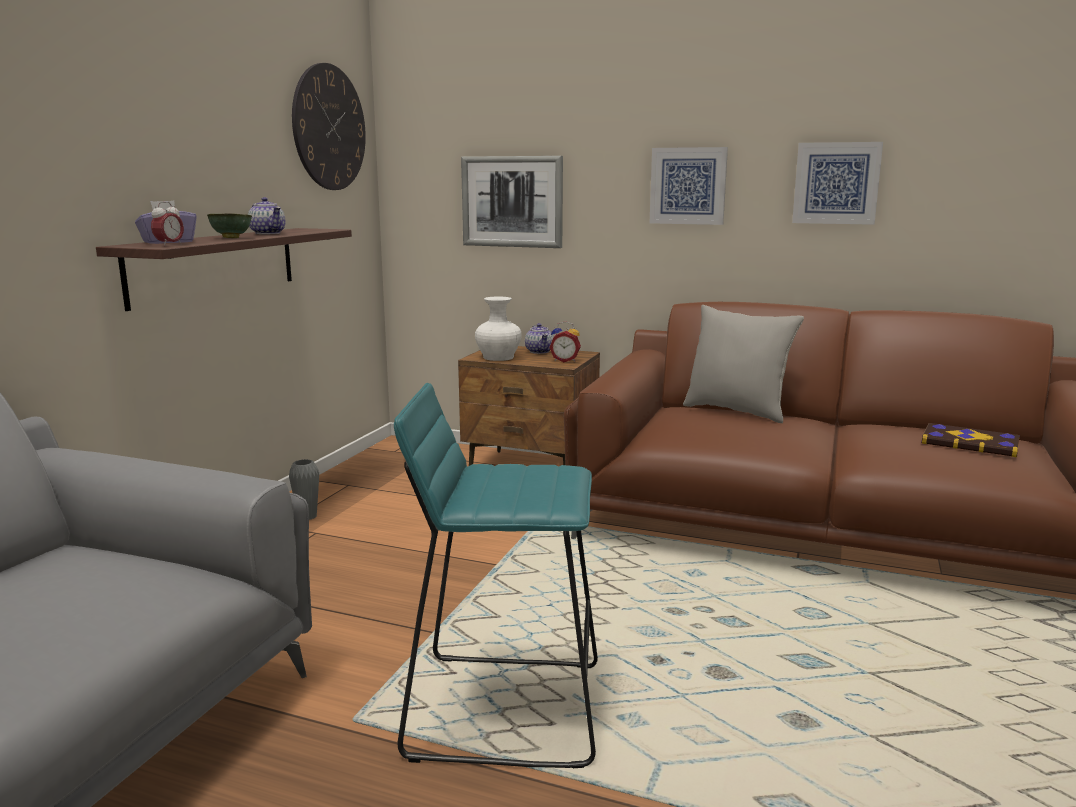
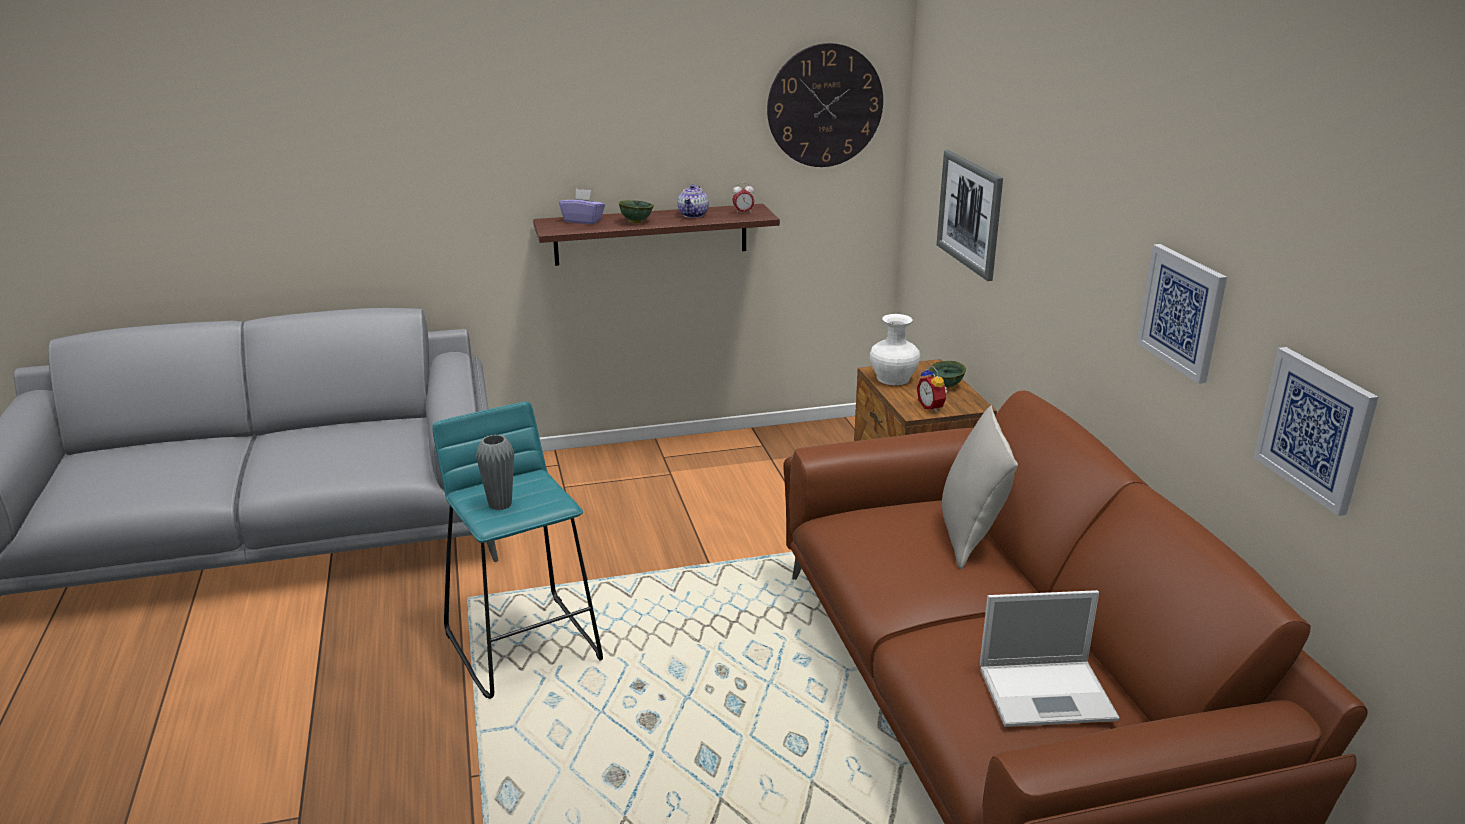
camera: 55 degrees right, 10 degrees up
(169, 245) = (563, 228): alarm clock -> alarm clock (743, 213)
(307, 517) = (690, 458): grey vase -> grey vase (500, 504)
(540, 351) = (947, 386): teapot -> green bowl
(688, 186) = (1076, 255): picture -> picture (1315, 428)
(970, 442) = (1049, 693): book -> laptop

